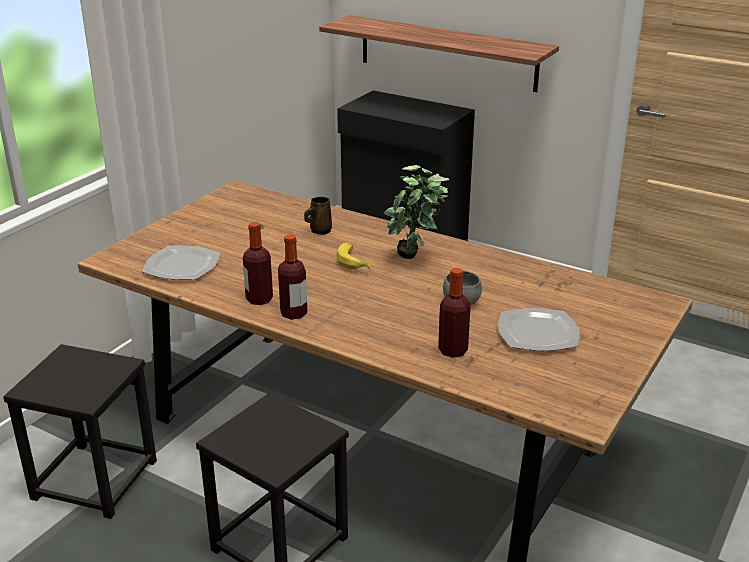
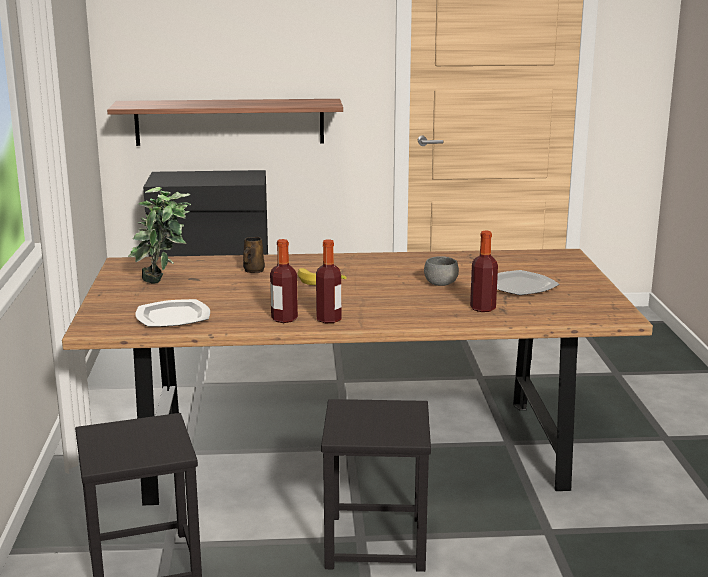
camera: 35 degrees left, 10 degrees down
(415, 260) = (364, 270): potted plant -> potted plant (164, 283)

